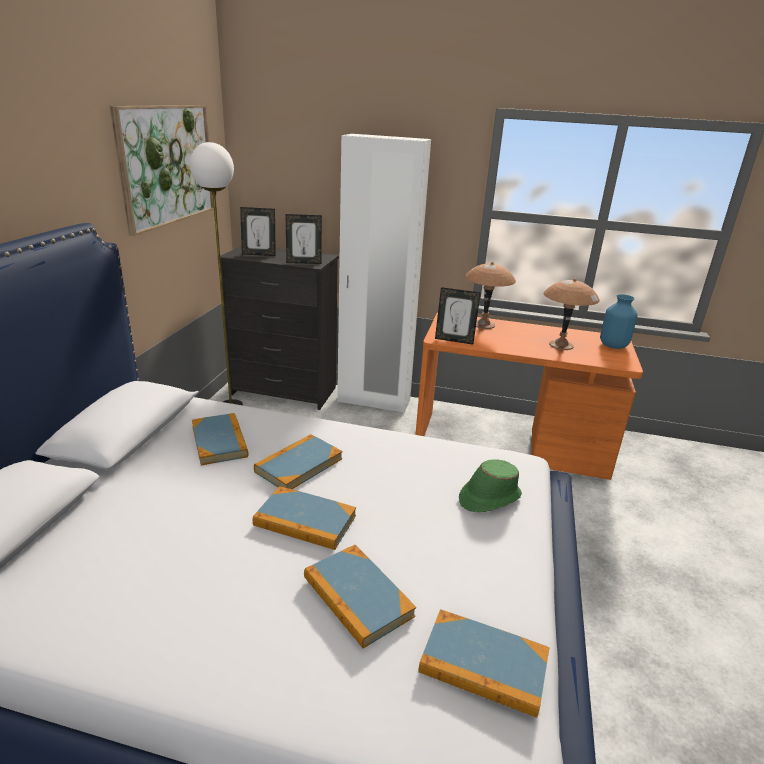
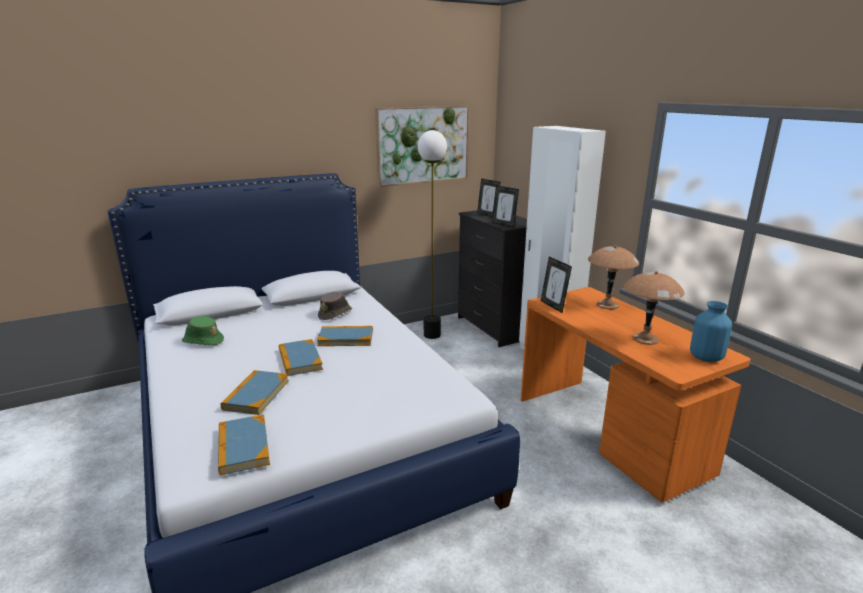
camera: 50 degrees right, 5 degrees down
(219, 441) = (335, 314): book -> brown hat
(489, 497) = (402, 399): green hat -> green hat (203, 341)

